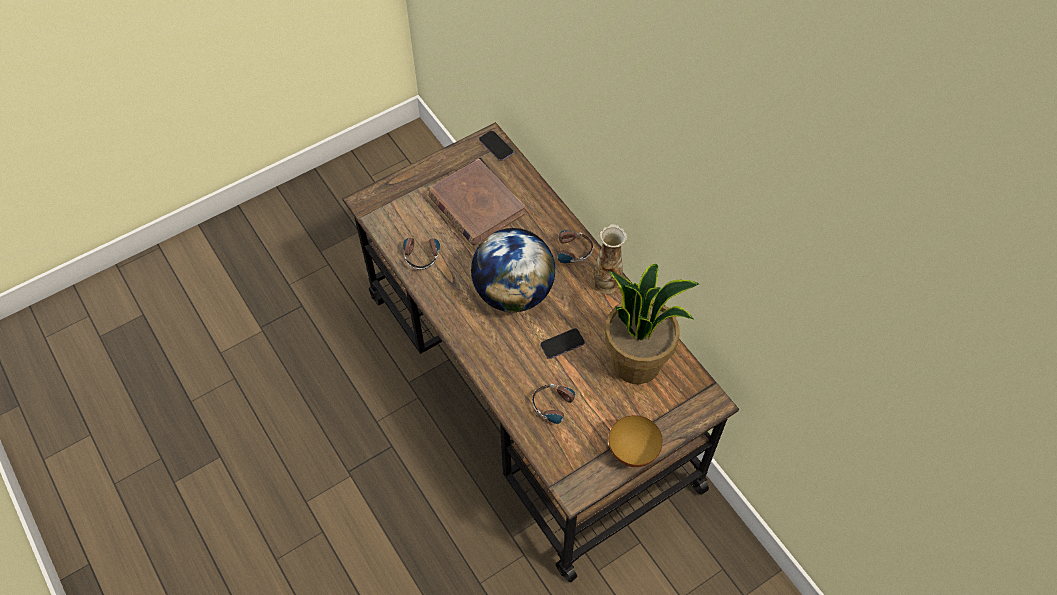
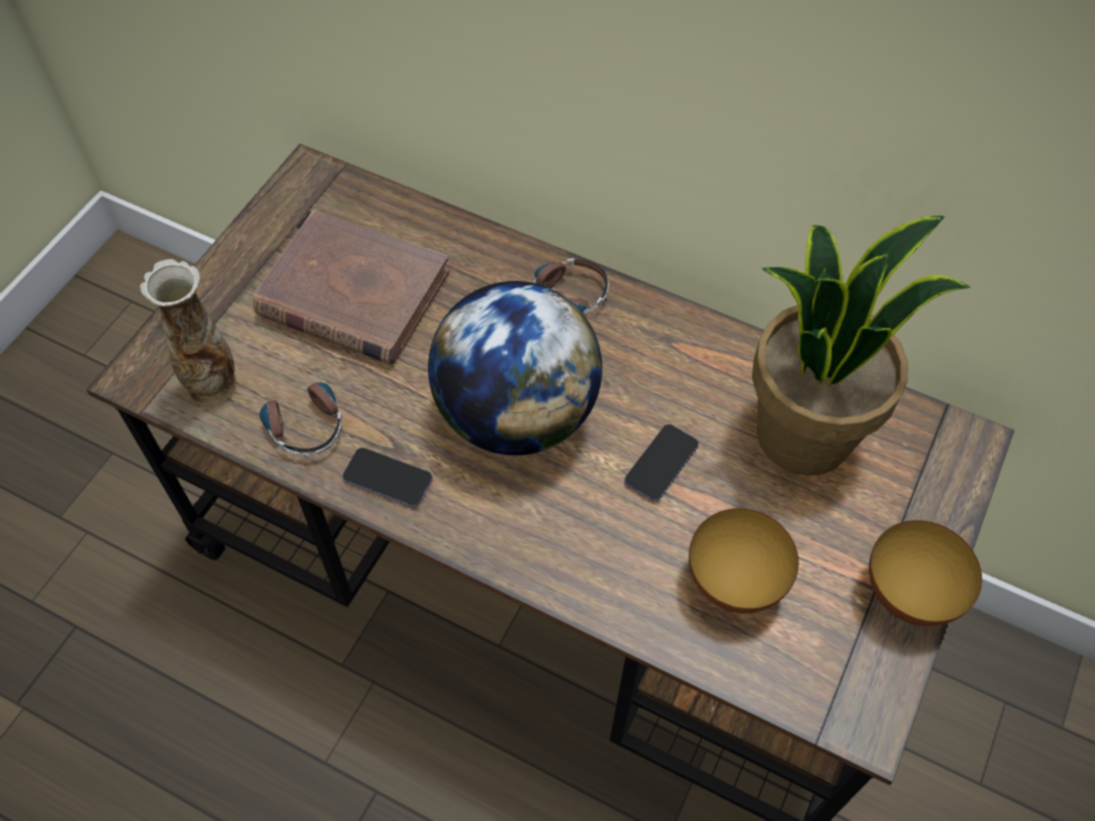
camera: 30 degrees left, 0 degrees up
(496, 146) = (326, 182): phone -> phone (388, 479)
(559, 408) = (734, 581): headphones -> bowl
(606, 283) = (663, 324): vase -> vase (212, 383)

